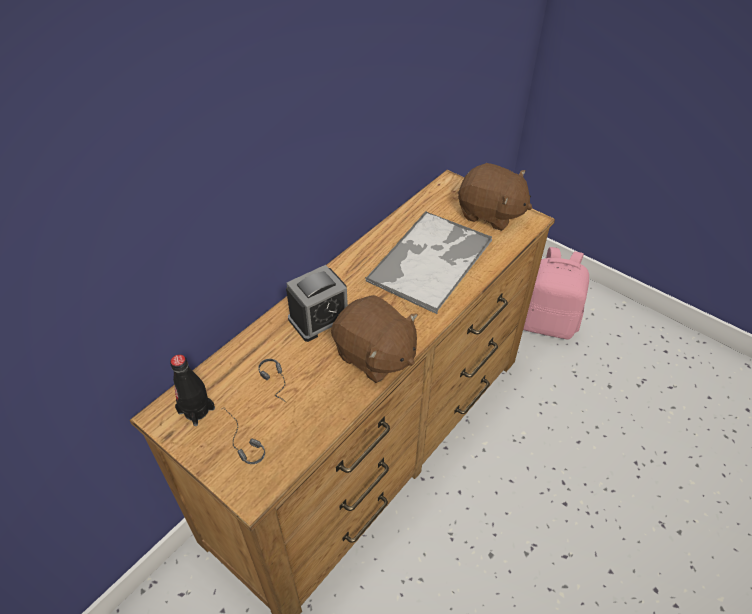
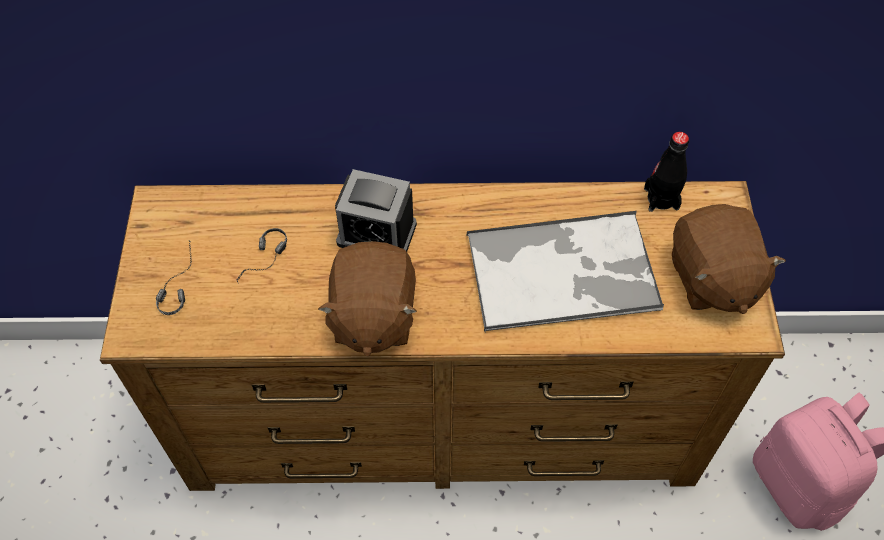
camera: 50 degrees right, 10 degrees up
(196, 410) = (182, 224): black bottle -> black bottle (661, 198)

